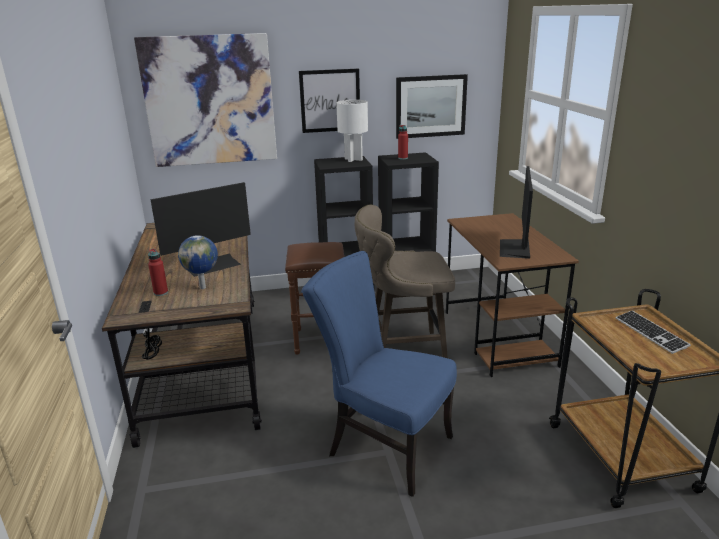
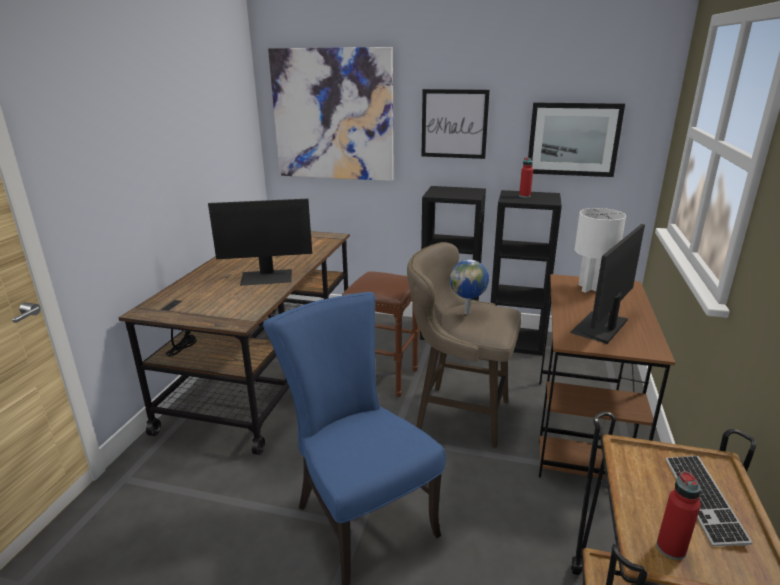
camera: 25 degrees right, 0 degrees up
(161, 293) = (197, 295): red bottle -> red bottle (671, 548)
(203, 287) = (235, 298): globe -> globe (468, 312)
(353, 159) = (469, 191): white table lamp -> white table lamp (590, 289)

